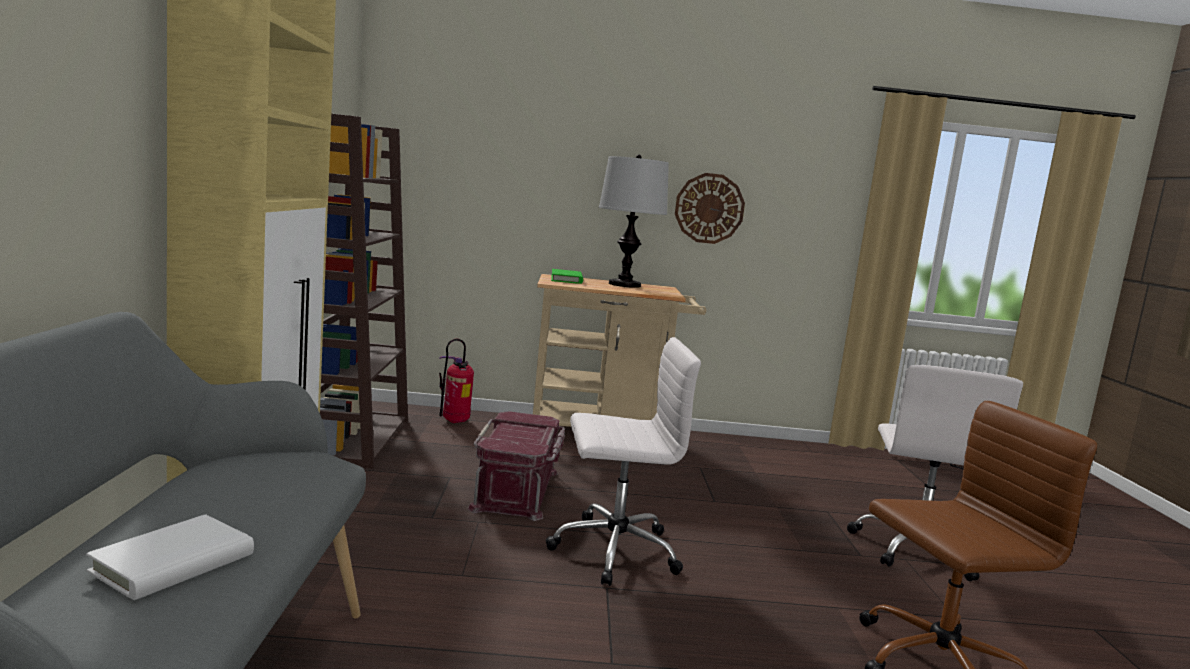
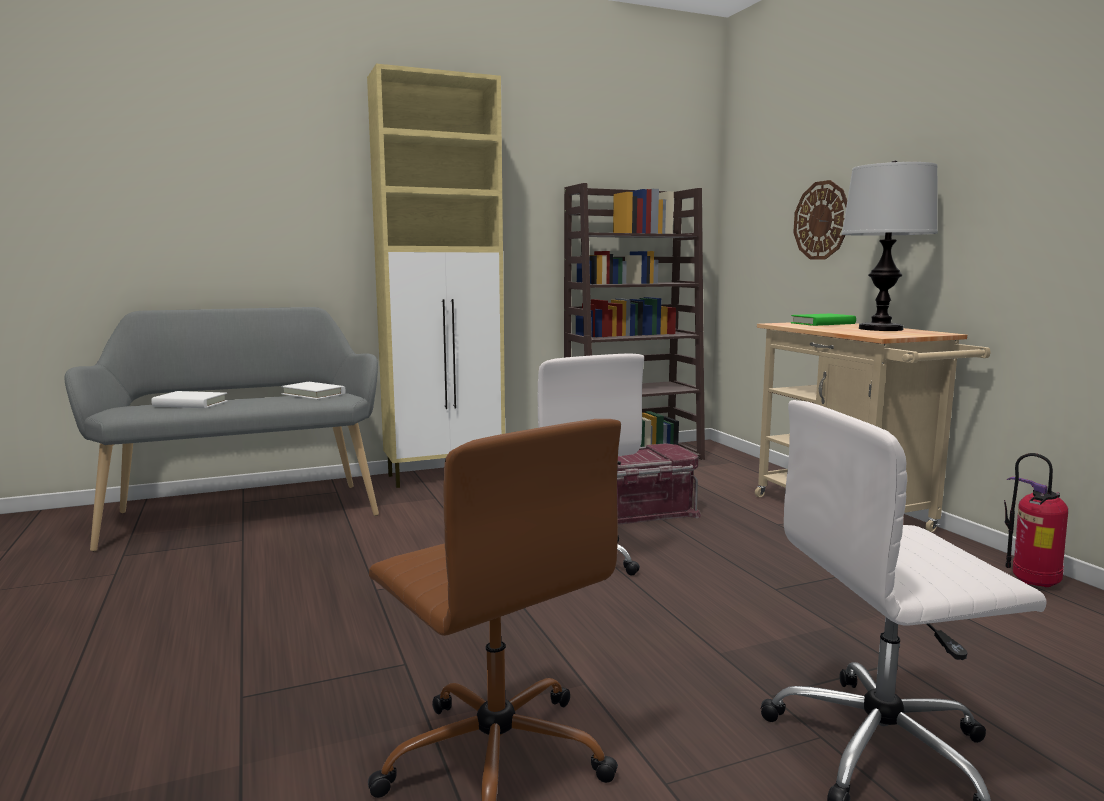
camera: 70 degrees right, 0 degrees up
(253, 469) = (313, 394): none -> white book
(454, 422) = (738, 469): fire extinguisher -> fire extinguisher (1031, 583)
(709, 208) = (1021, 216): wall clock -> wall clock (821, 220)

